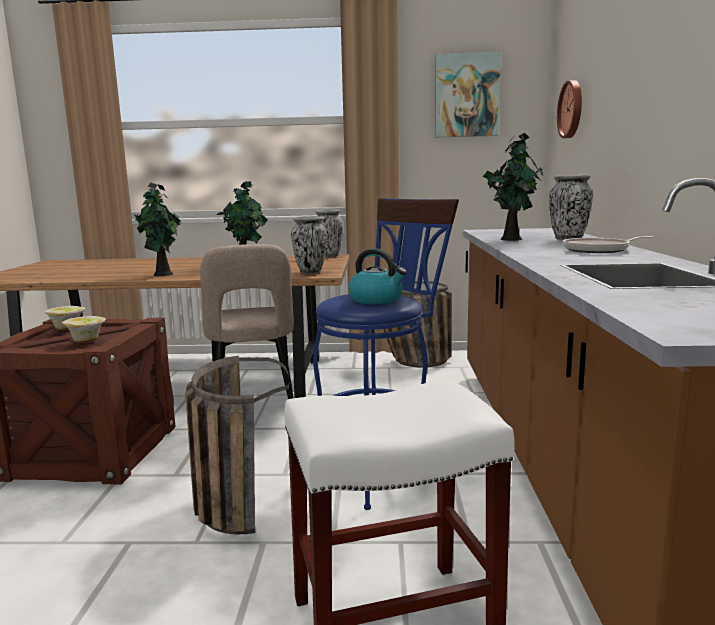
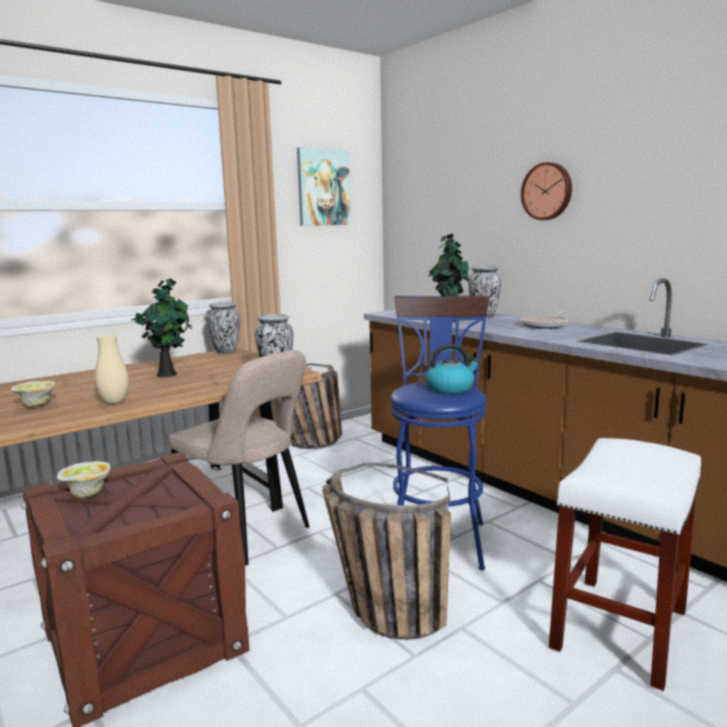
camera: 40 degrees left, 0 degrees up
(86, 341) = (165, 499): bowl -> bowl (36, 406)
(164, 275) = (114, 402): potted plant -> beige vase
(572, 109) = (426, 207): wall clock -> wall clock (547, 191)

